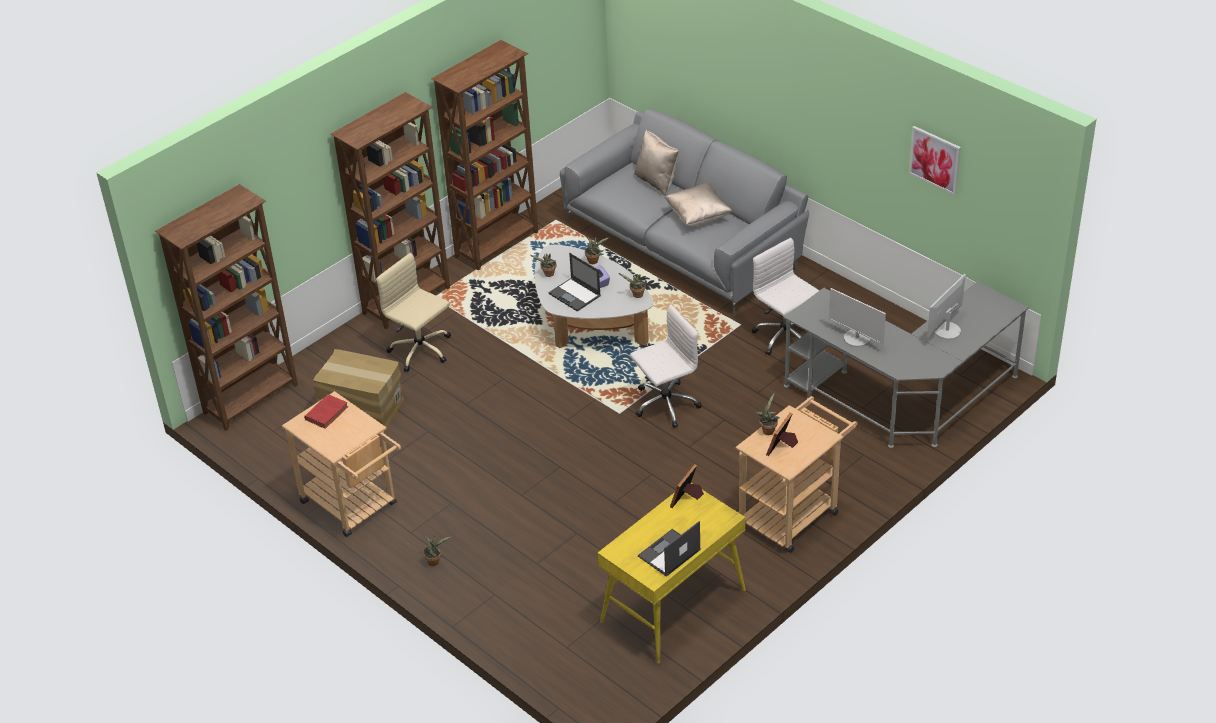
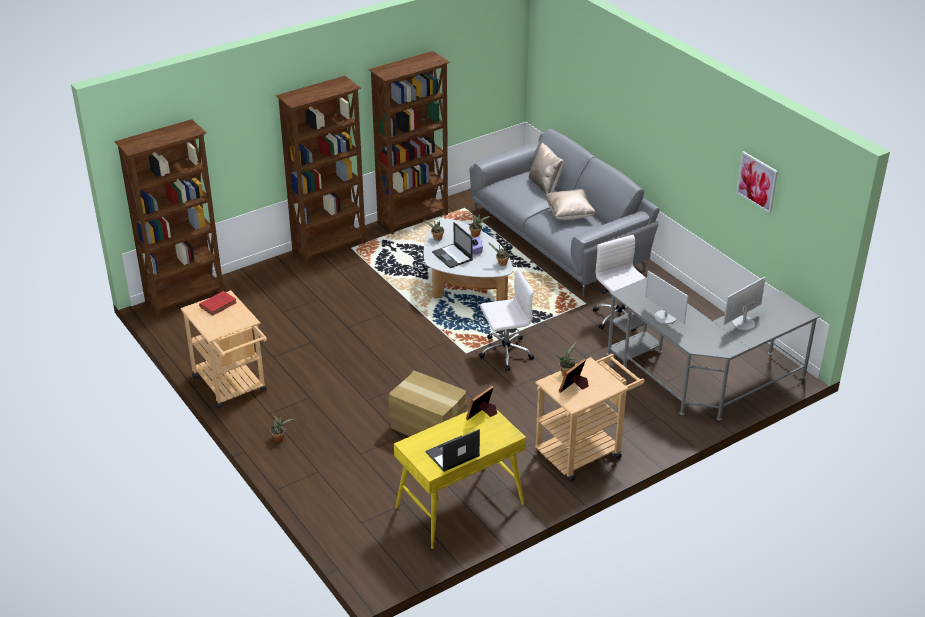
camera: 10 degrees right, 5 degrees down
(361, 408) = (266, 317): cardboard box -> cardboard box (427, 426)
(421, 351) = (327, 284): beige office chair -> none

